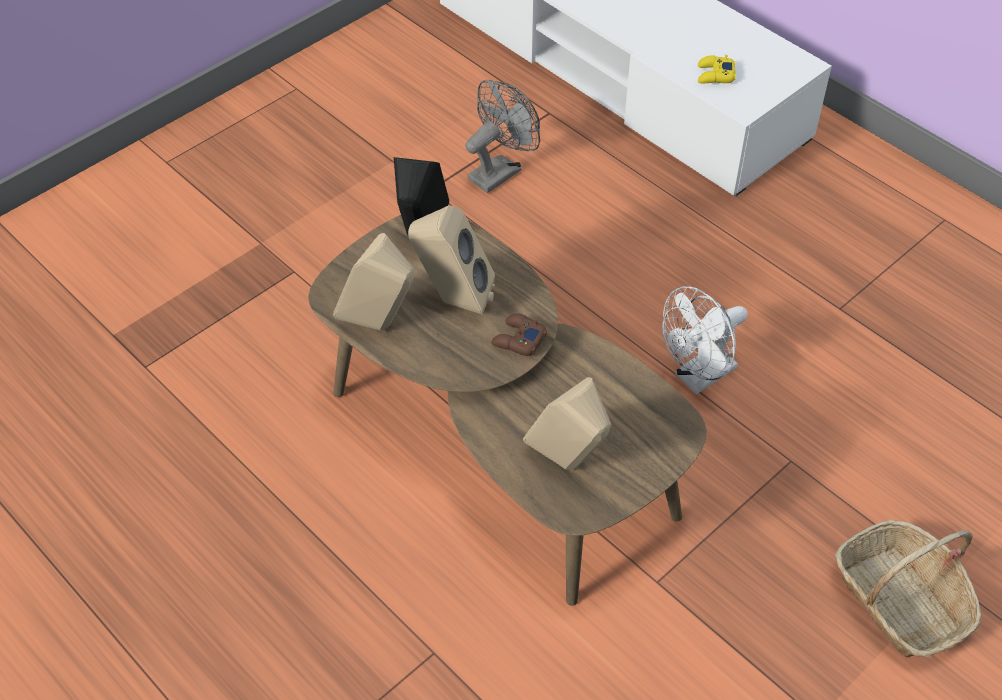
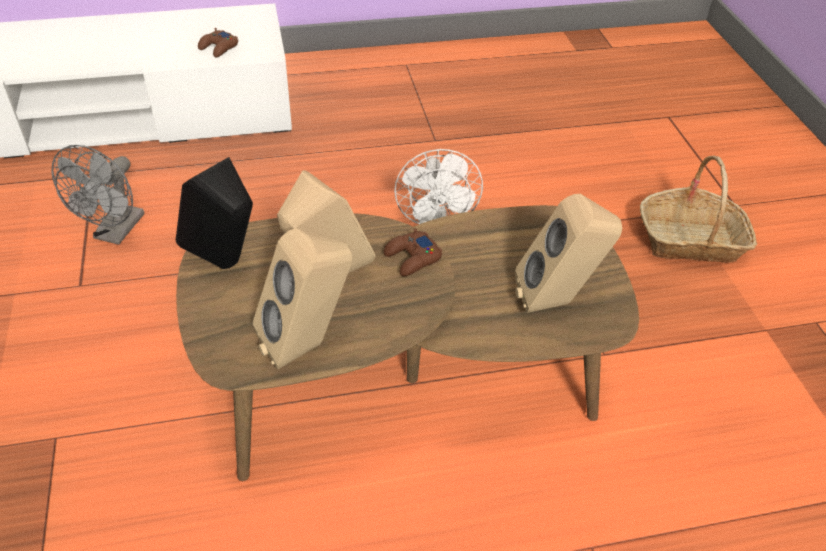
camera: 60 degrees left, 5 degrees down
(500, 171) = (115, 232): grey fan -> grey fan turned 150 degrees counterclockwise
(715, 75) = (219, 48): yellow game controller -> brown game controller

